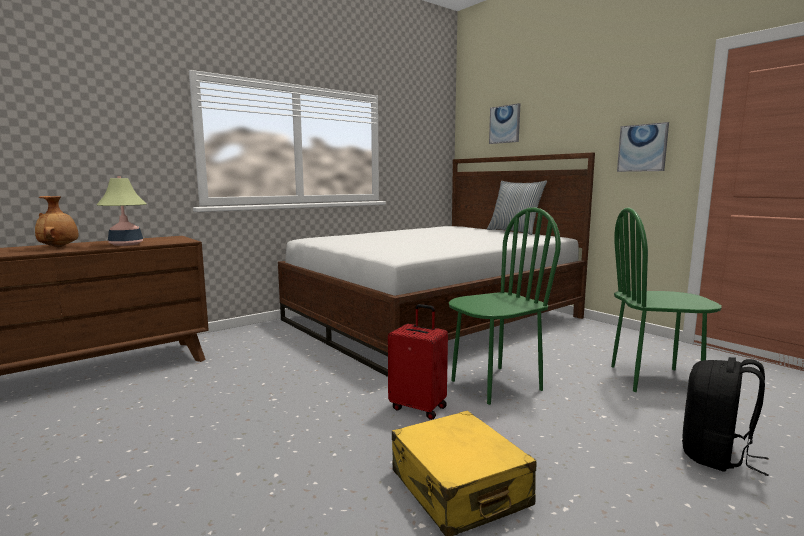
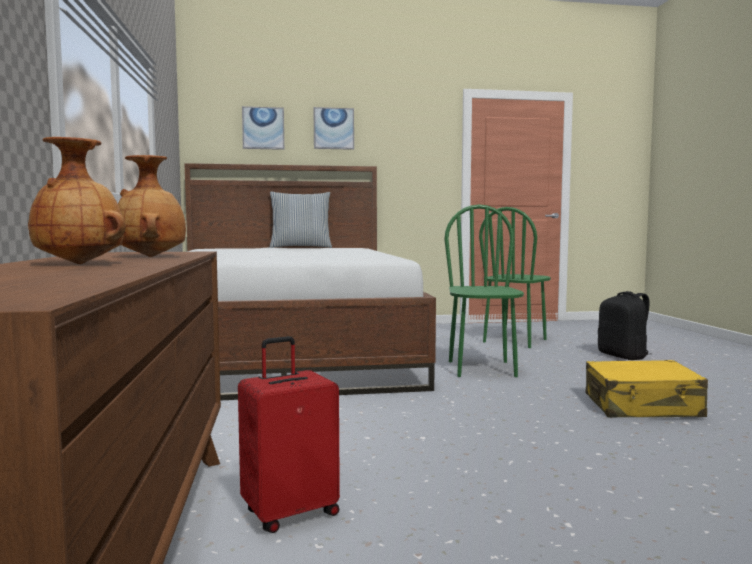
camera: 60 degrees left, 5 degrees down
(126, 244) = (152, 256): table lamp -> brown vase
(419, 407) = (503, 393): red suitcase -> red suitcase (290, 512)
(642, 148) = (416, 165): picture -> picture (333, 128)

